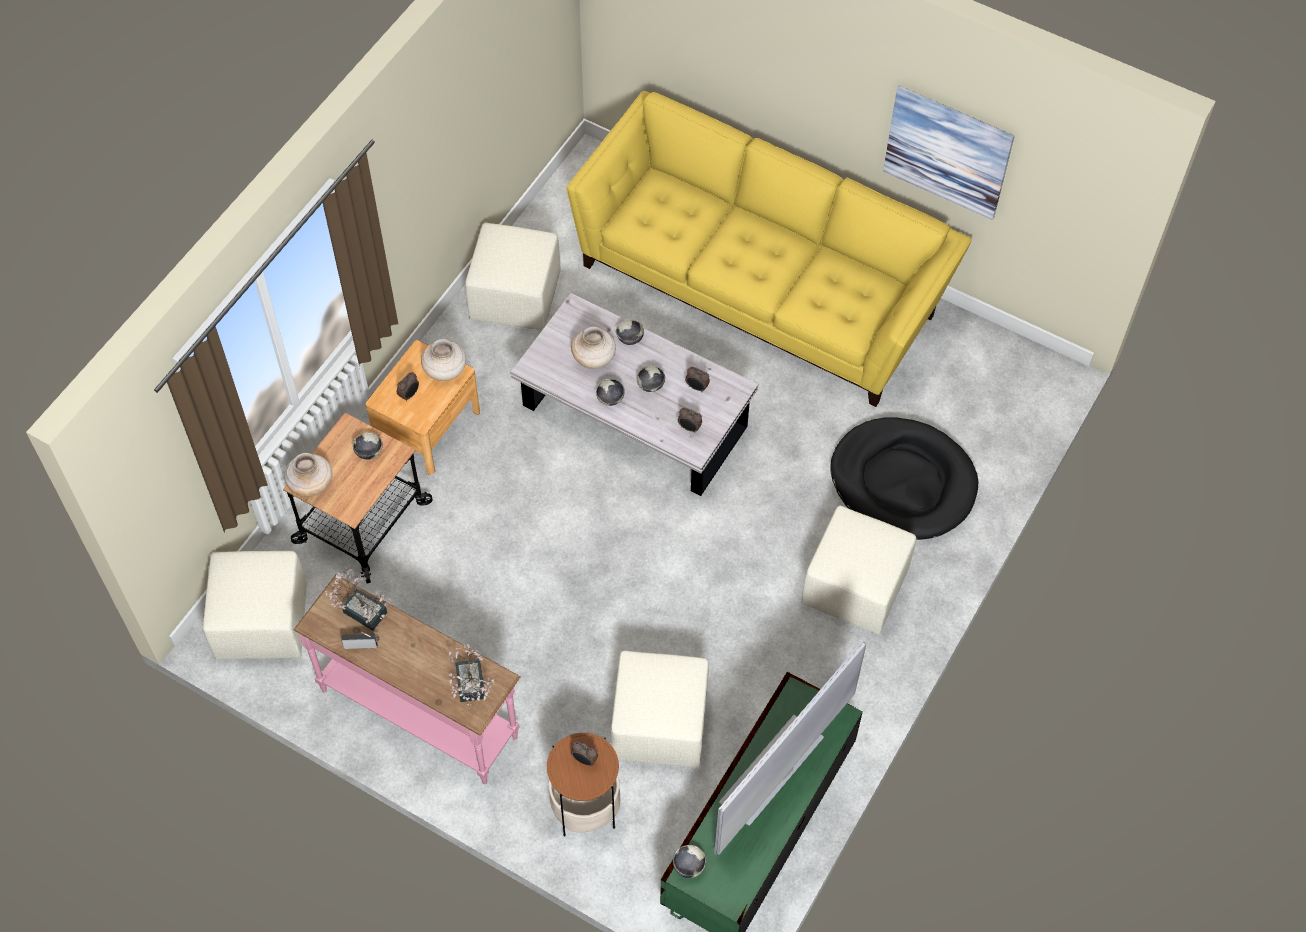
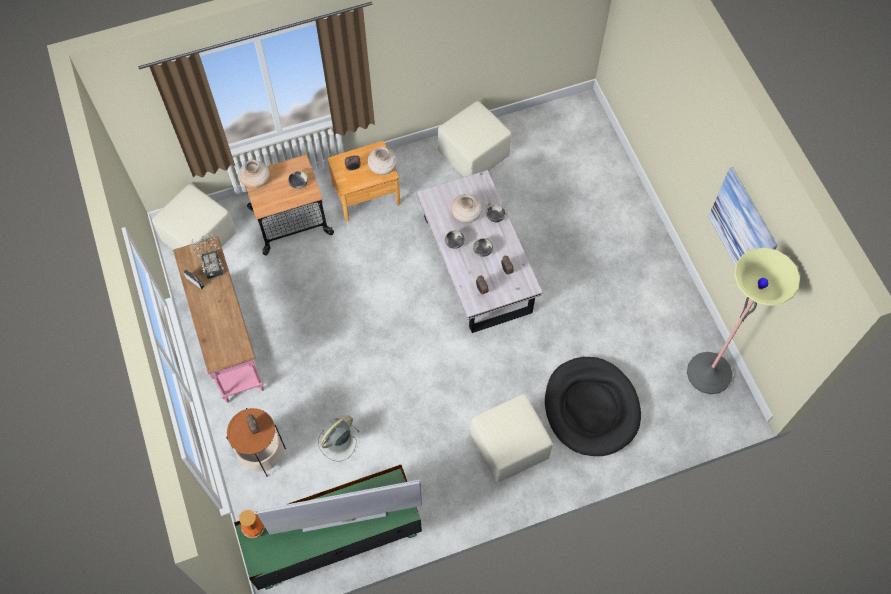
camera: 40 degrees right, 5 degrees up
(470, 688) = (225, 345): potted plant -> none
(660, 726) = (338, 441): beige ottoman -> grey fan
(688, 866) = (253, 527): bowl -> vase
(762, 285) = (614, 239): yellow sofa -> none
(988, 358) = (709, 373): none -> floor lamp

